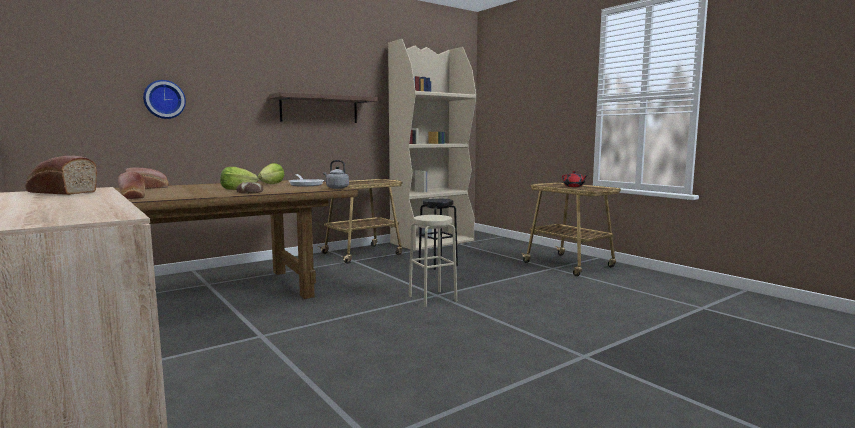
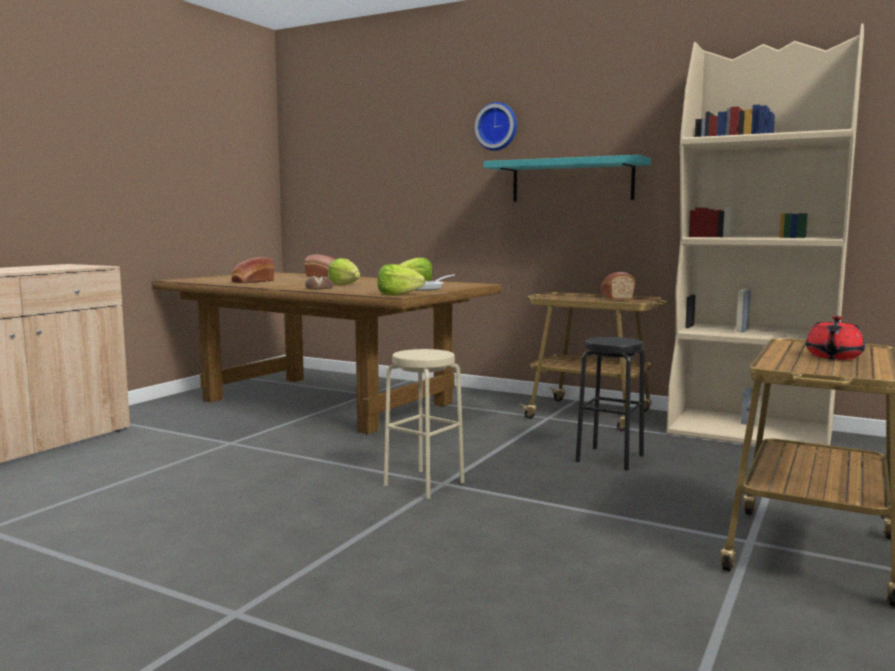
camera: 65 degrees right, 0 degrees up
(60, 192) = (68, 266): bread -> bread (615, 297)
(164, 99) = (391, 180): wall clock -> wall clock (497, 126)
(319, 109) = (572, 180): brown shelf -> turquoise shelf
(336, 188) = (398, 294): grey kettle -> lettuce

